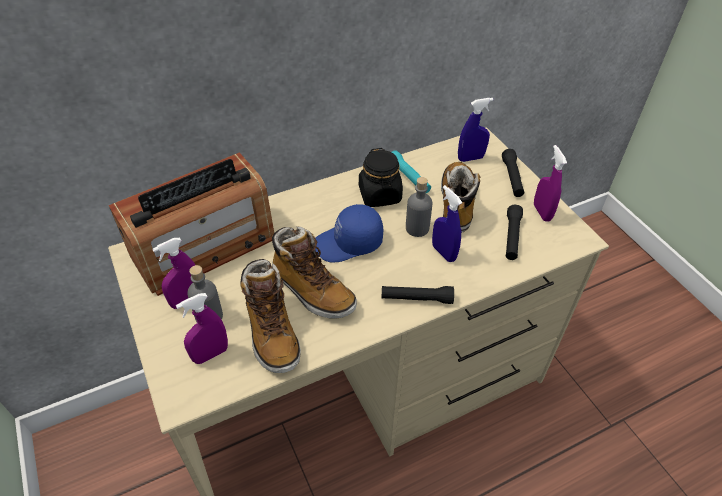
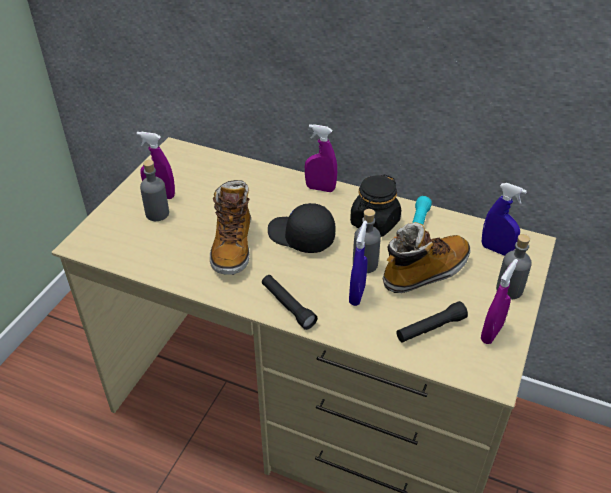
camera: 50 degrees right, 5 degrees down
(204, 247) = (213, 173): radio -> none
(210, 354) = (127, 234): purple spray bottle -> purple spray bottle (320, 188)
(271, 332) = (174, 249): boot -> none
(348, 243) = (300, 237): blue cap -> black cap
(512, 178) = (509, 290): black flashlight -> grey bottle

